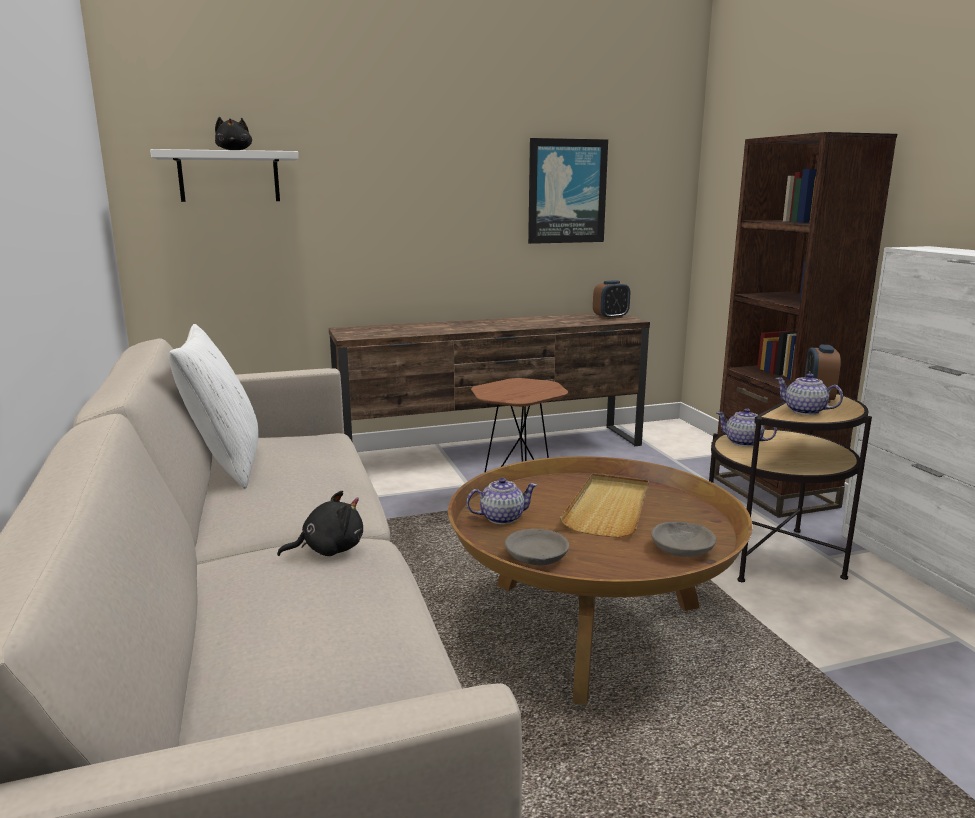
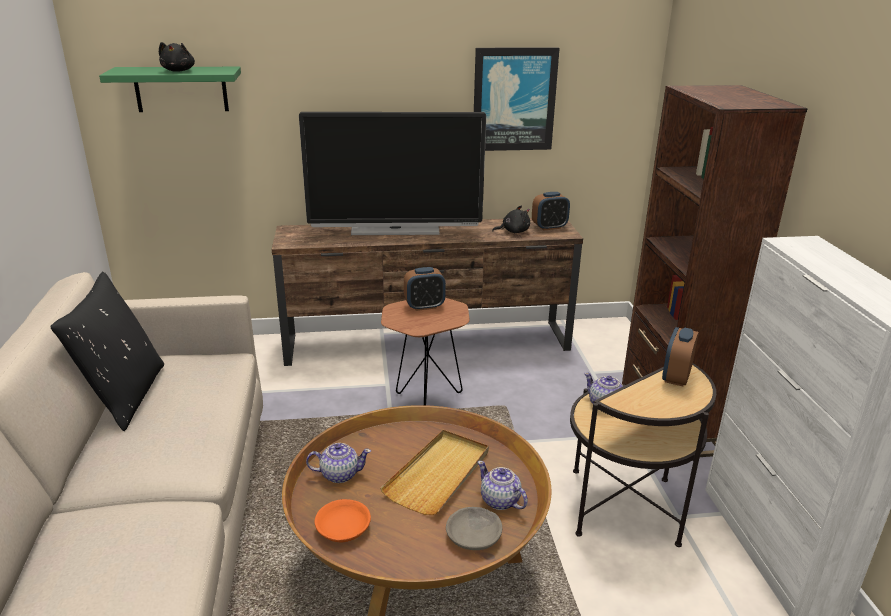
camera: 10 degrees right, 10 degrees up
(226, 464) = (125, 396): white pillow -> black pillow
(229, 177) = (181, 89): white shelf -> green shelf
(328, 550) = (148, 522): black plush toy -> black plush toy (513, 231)
(458, 324) = (395, 230): none -> television
(514, 385) = (424, 306): none -> alarm clock
(536, 557) = (342, 529): grey bowl -> orange bowl
(805, 411) = (648, 398): teapot -> teapot (500, 501)

